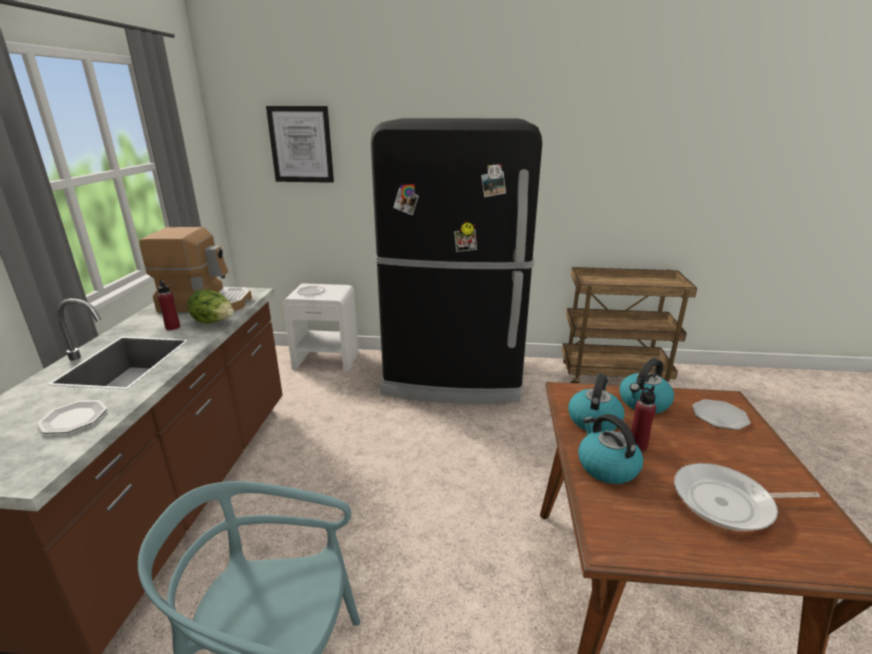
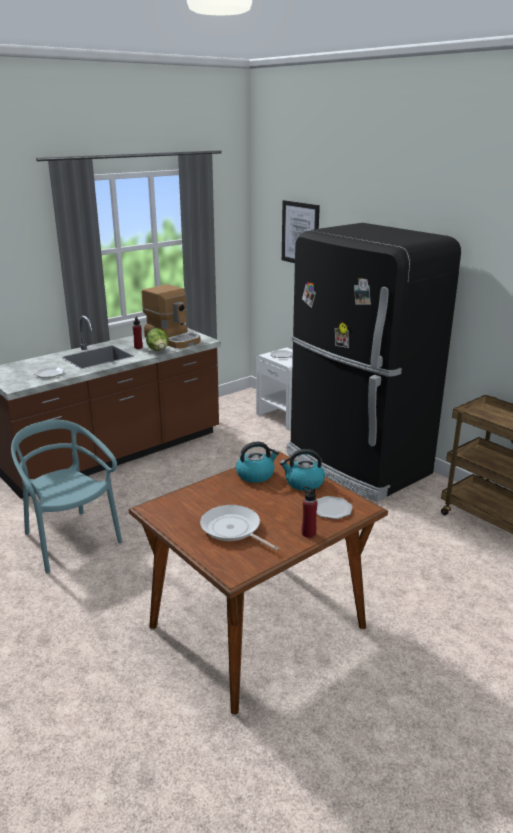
camera: 45 degrees right, 0 degrees up
(606, 466) = (214, 491): kettle -> none
(637, 445) = (249, 493): red bottle -> red bottle (308, 533)

